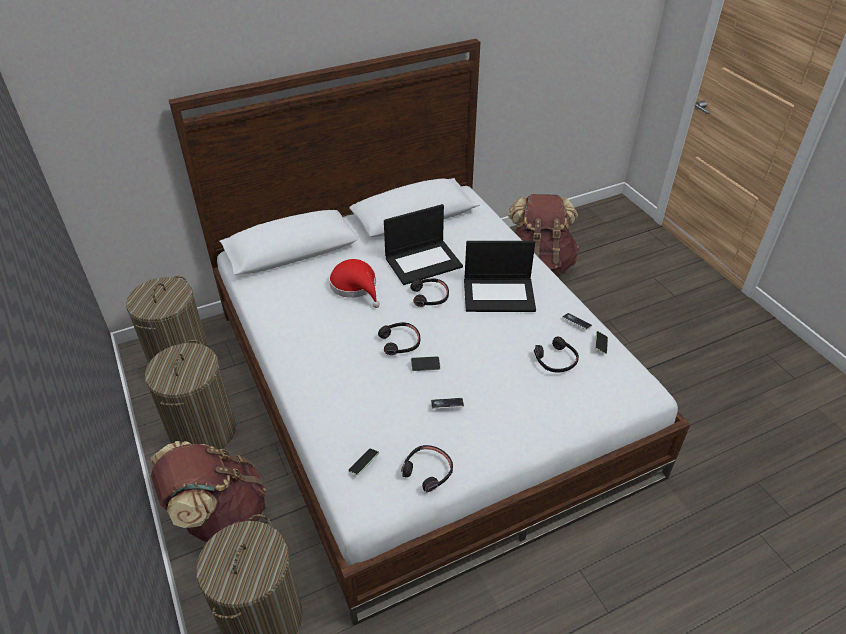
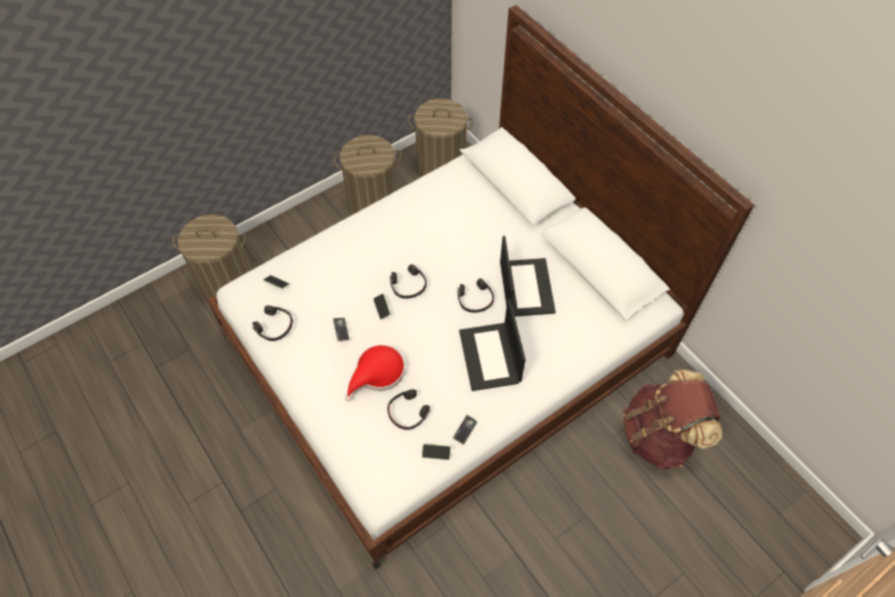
camera: 80 degrees right, 15 degrees up
(220, 517) = (301, 238): brown backpack -> none
(355, 286) = (476, 240): red hat -> red hat (377, 373)
(423, 262) = (525, 287): laptop -> laptop turned 150 degrees counterclockwise

